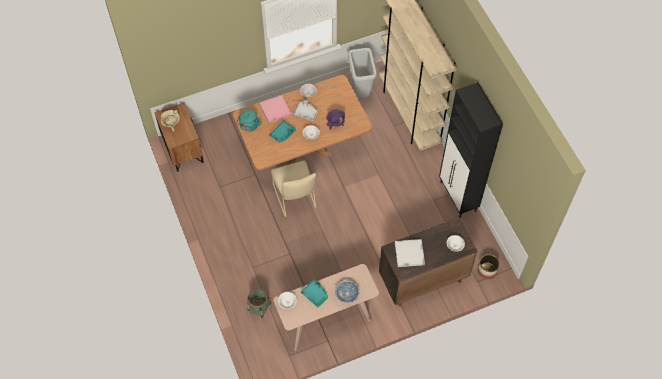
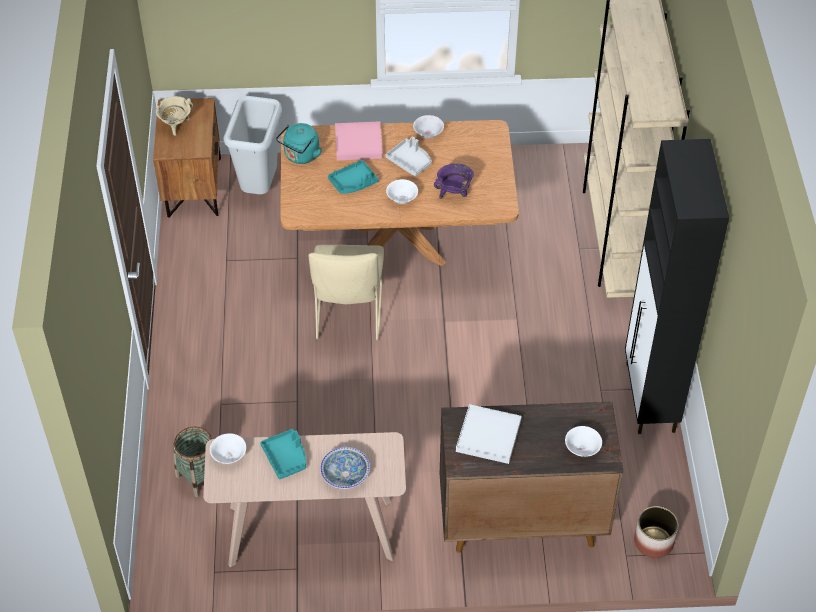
camera: 20 degrees right, 10 degrees down
(361, 92) = (543, 182): grey trash can -> grey trash can (260, 188)

